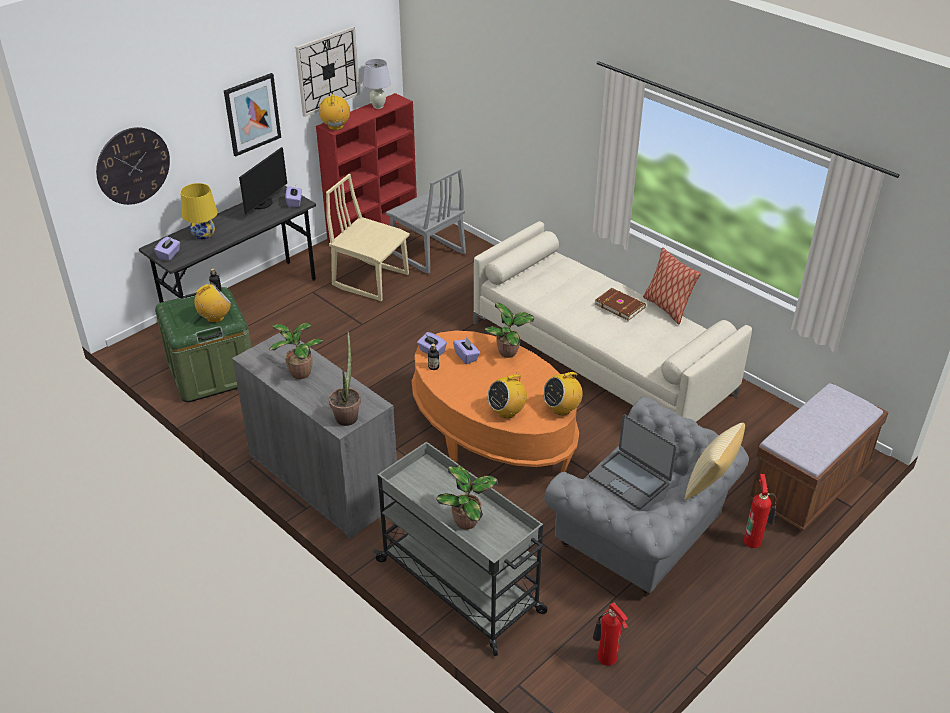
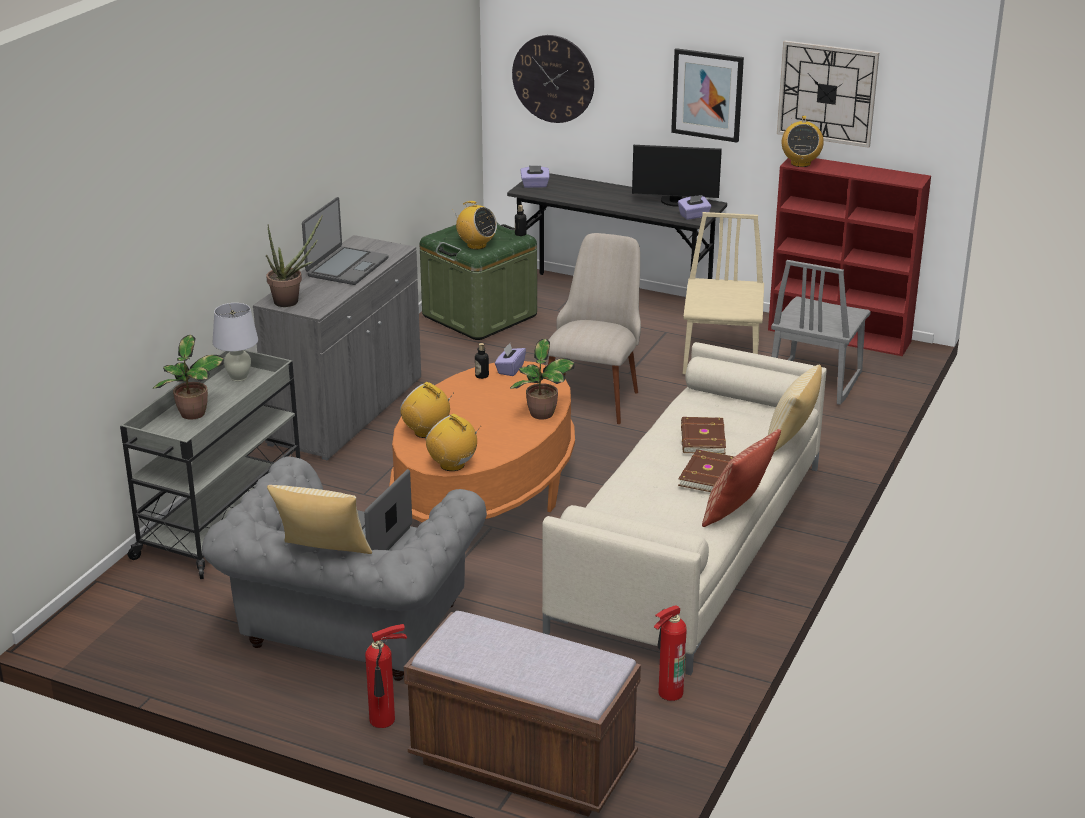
camera: 70 degrees right, 10 degrees down
(203, 234) = (586, 190): yellow table lamp -> none
(299, 373) = (346, 267): potted plant -> laptop
(335, 127) = (800, 163): radio -> radio turned 120 degrees clockwise
(378, 106) = (881, 173): white table lamp -> white table lamp (238, 377)
(381, 346) = (595, 393): none -> beige chair
(466, 356) = (515, 391): purple tissue box -> none
(572, 296) = (701, 439): none -> brown book
(590, 266) = (791, 442): none -> pillow
(606, 659) = (145, 631): fire extinguisher -> fire extinguisher (667, 693)

